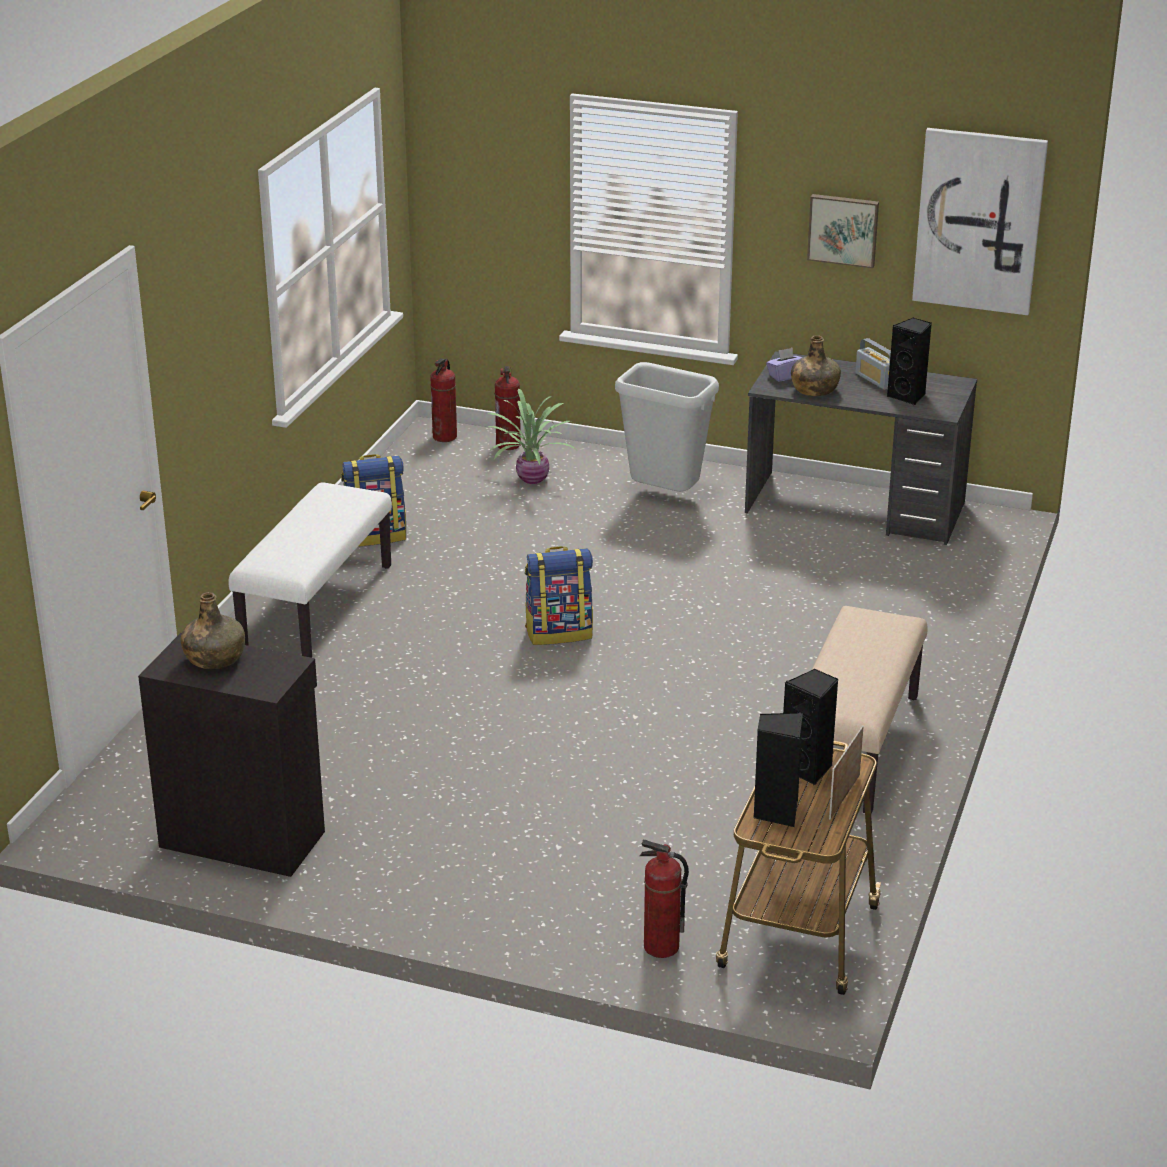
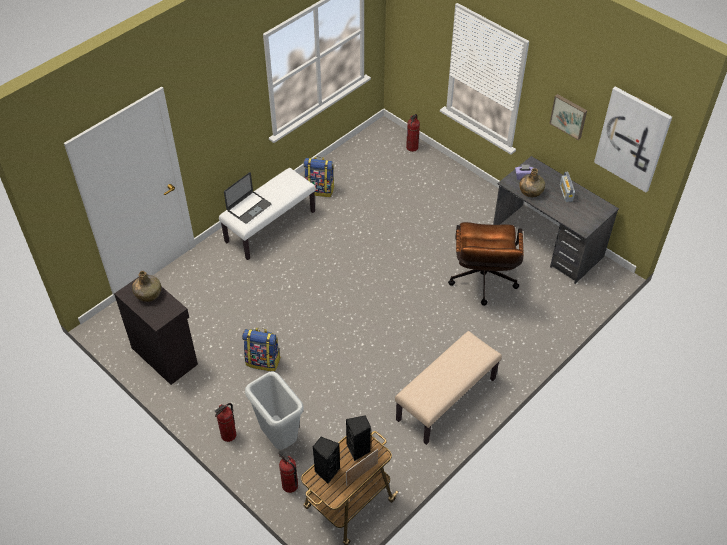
camera: 25 degrees right, 20 degrees up
(286, 546) = (249, 207): none -> laptop
(445, 437) = (387, 133): fire extinguisher -> fire extinguisher (228, 435)
(531, 478) = (409, 174): potted plant -> none
(559, 632) = (361, 279): backpack -> backpack (263, 361)
(665, 496) = (462, 206): grey trash can -> grey trash can (280, 438)
(787, 583) = (482, 283): none -> brown office chair
(908, 396) = (574, 210): black speaker -> none

